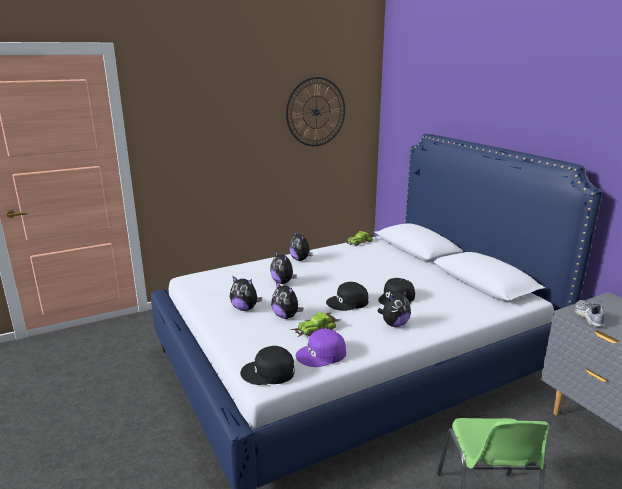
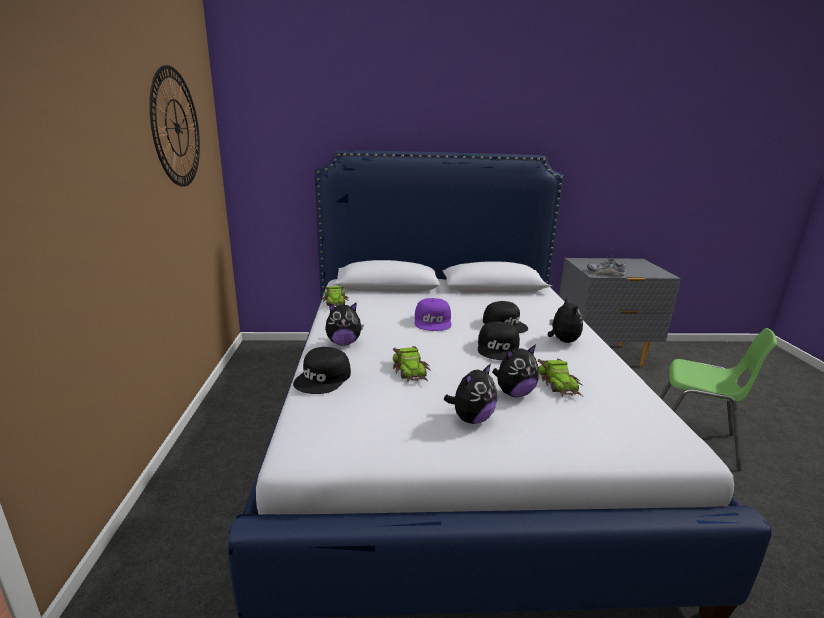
camera: 65 degrees left, 0 degrees up
(268, 372) = (666, 440): black cap -> black cap (323, 378)
(283, 282) = (410, 370): plush toy -> toy car
(321, 354) = (622, 394): purple cap -> purple cap (433, 321)

